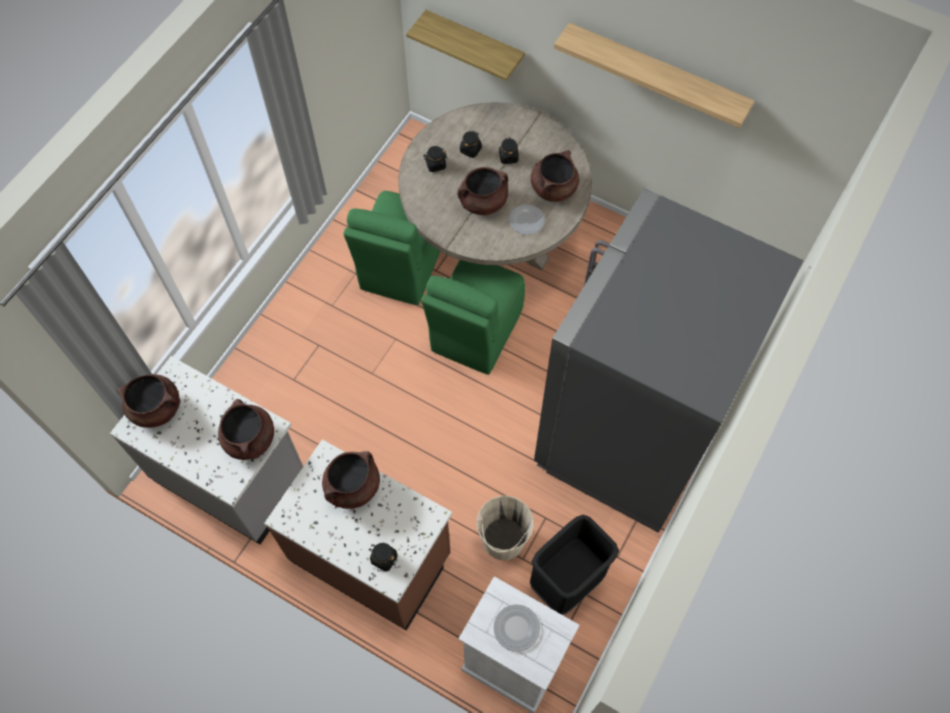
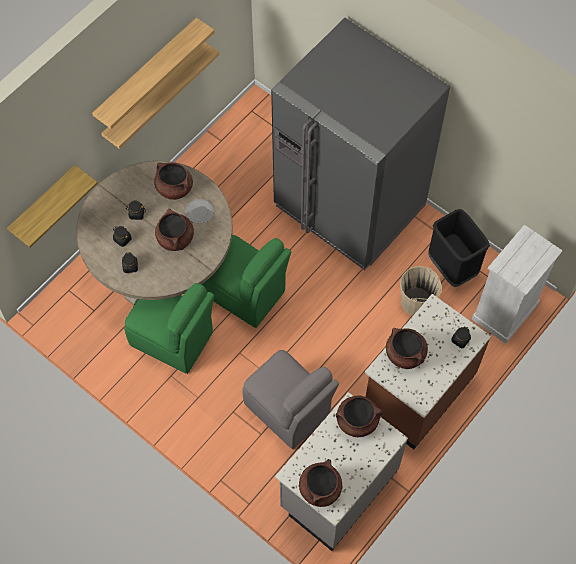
camera: 80 degrees left, 0 degrees up
(327, 405) = (288, 410): none -> grey chair
(516, 627) = (522, 259): plate -> none
(653, 111) = (153, 93): none -> shelf

